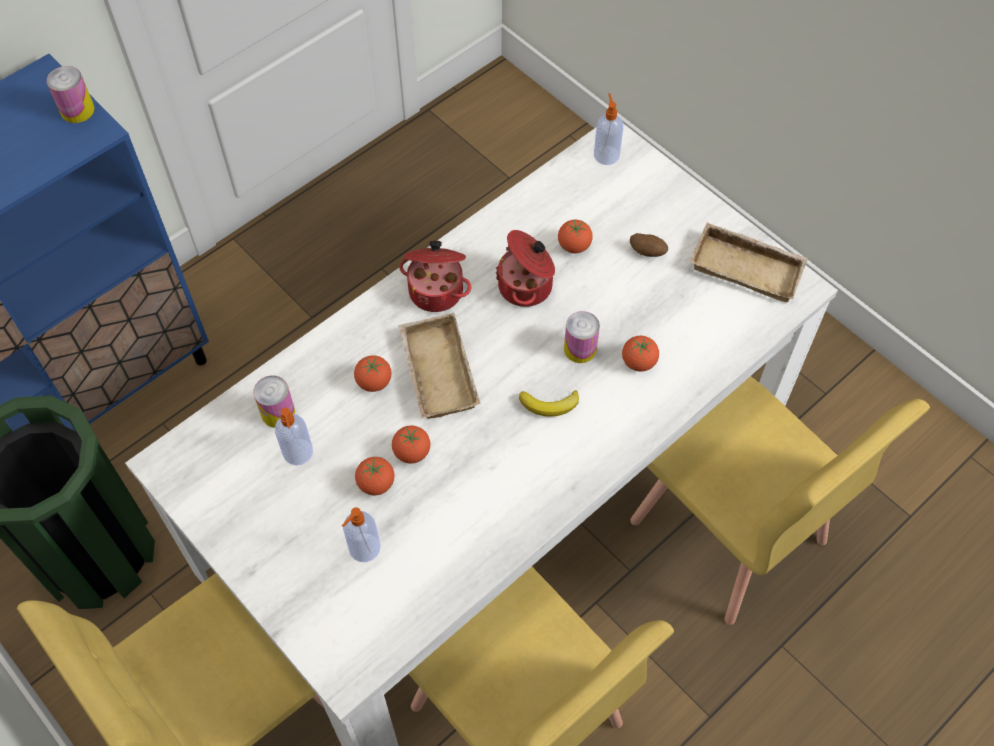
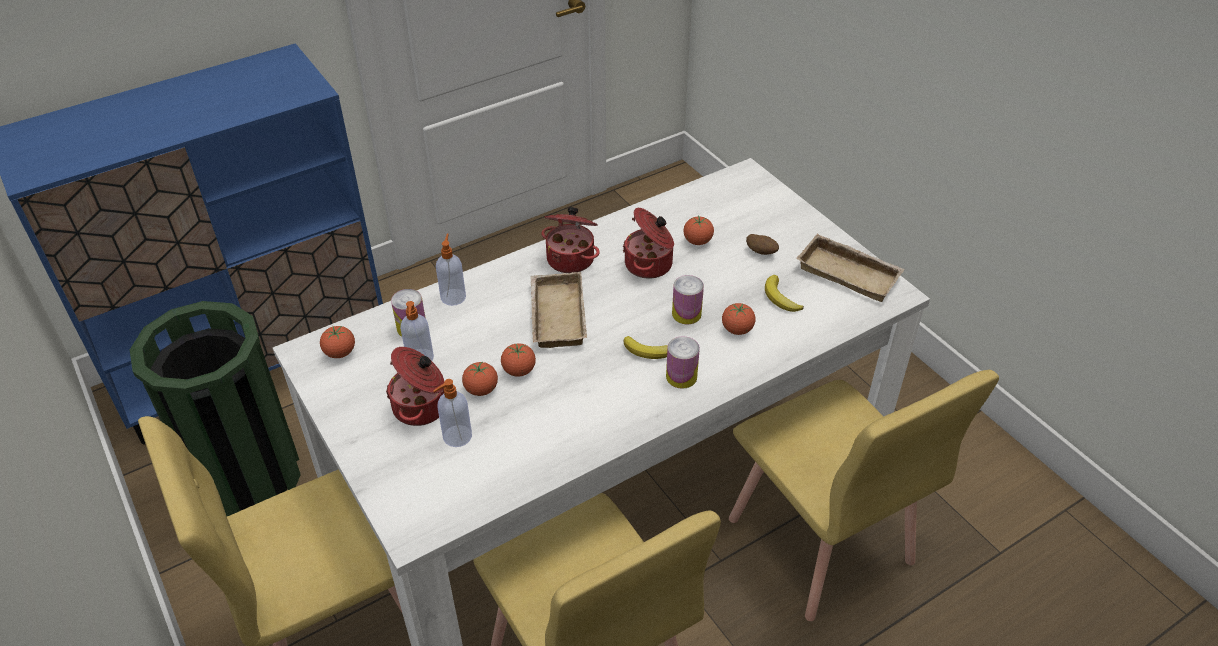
camera: 10 degrees right, 15 degrees down
(77, 110) = (304, 77): can -> can (681, 376)
(316, 516) = (422, 407): none -> cooking pot
(374, 382) = (500, 316): tomato -> tomato (340, 353)
(606, 154) = (739, 183): soap dispenser -> soap dispenser (453, 296)
(678, 312) = (780, 298): none -> banana

